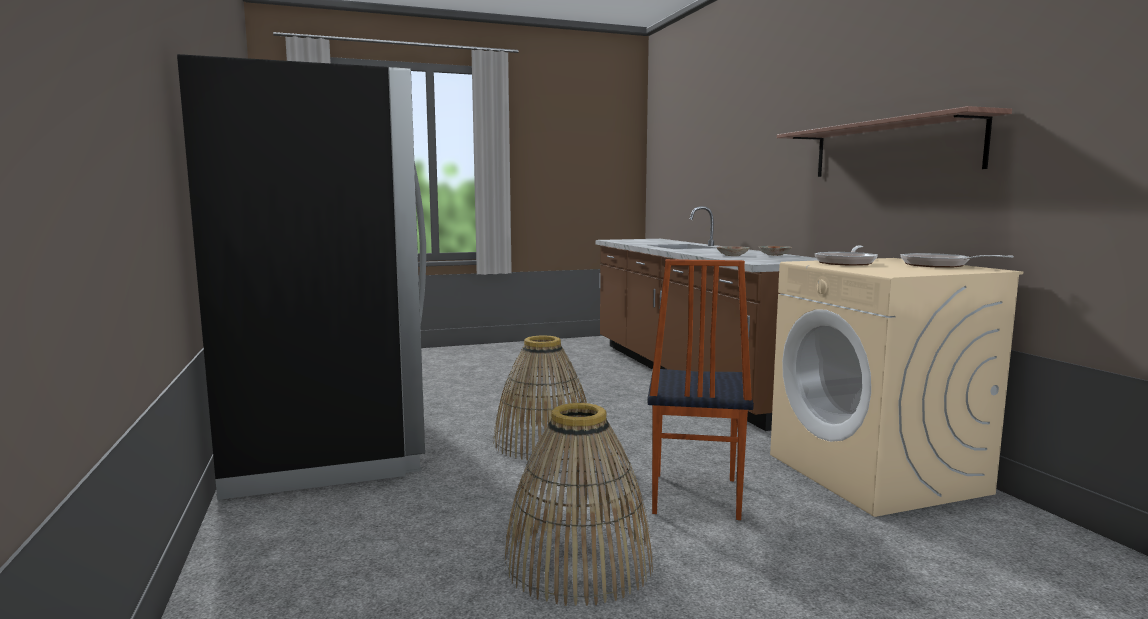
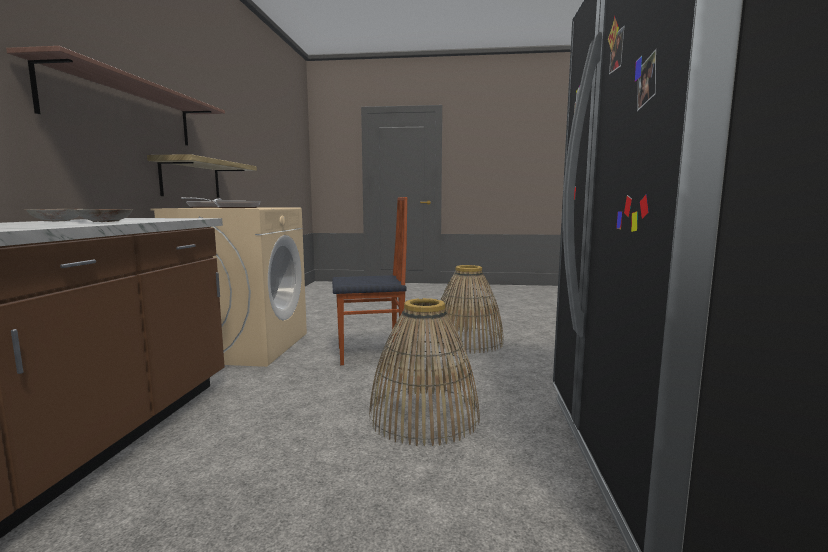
camera: 155 degrees left, 0 degrees up
(693, 496) = (371, 354): chair -> chair turned 45 degrees clockwise
(985, 221) = (191, 179): none -> shelf

